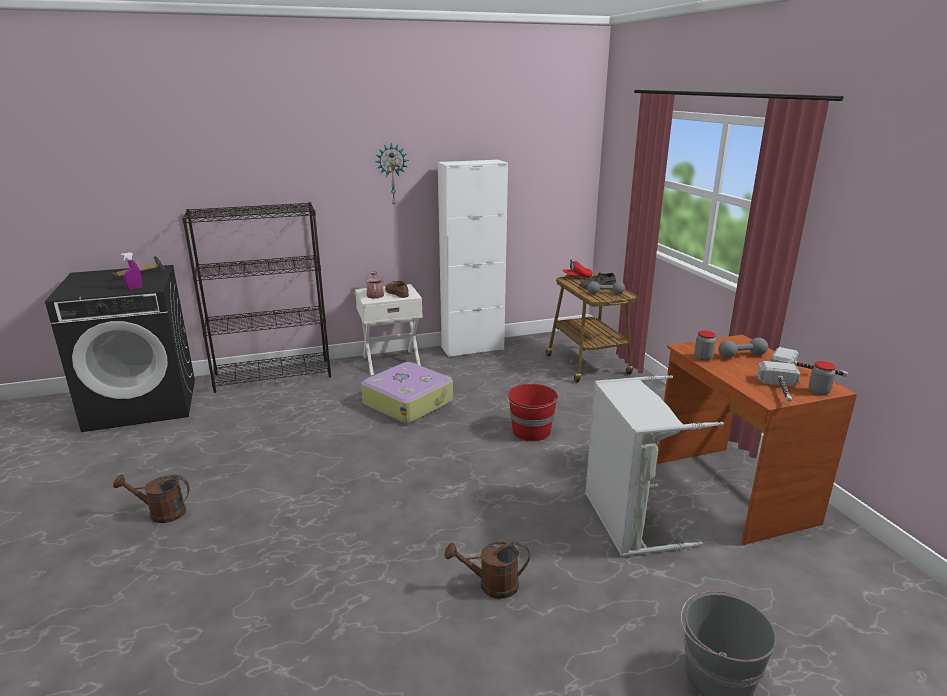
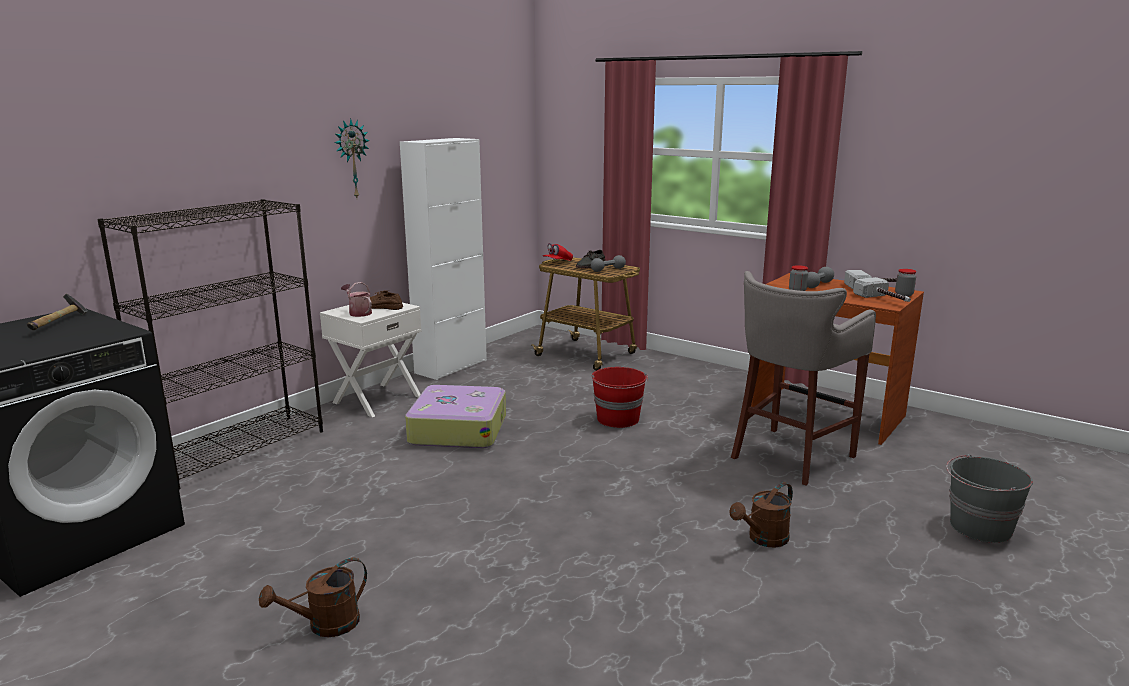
camera: 35 degrees left, 5 degrees down
(135, 288) = (95, 337): purple spray bottle -> none
(627, 520) = (789, 457): grey laundry basket -> grey stool

